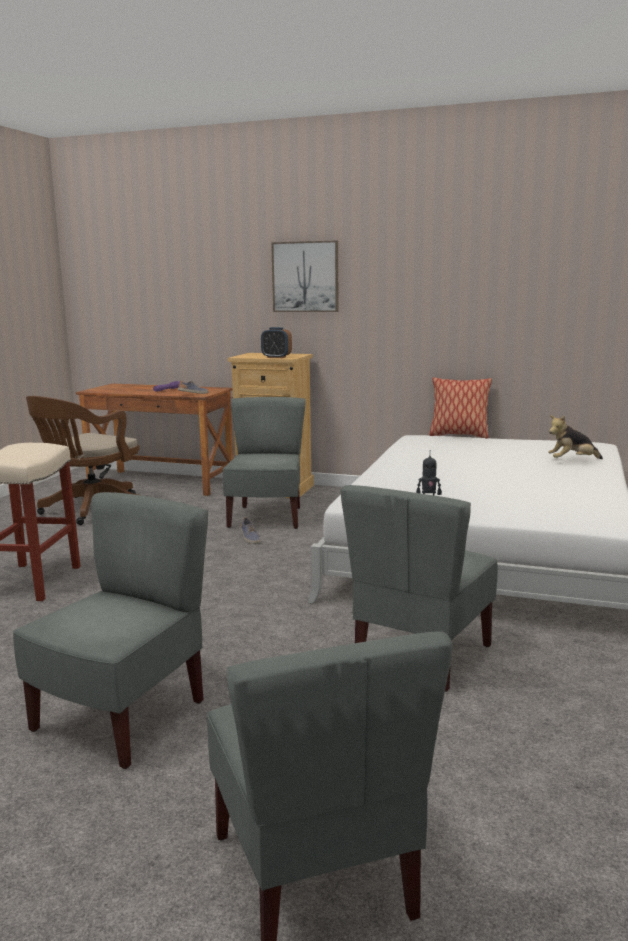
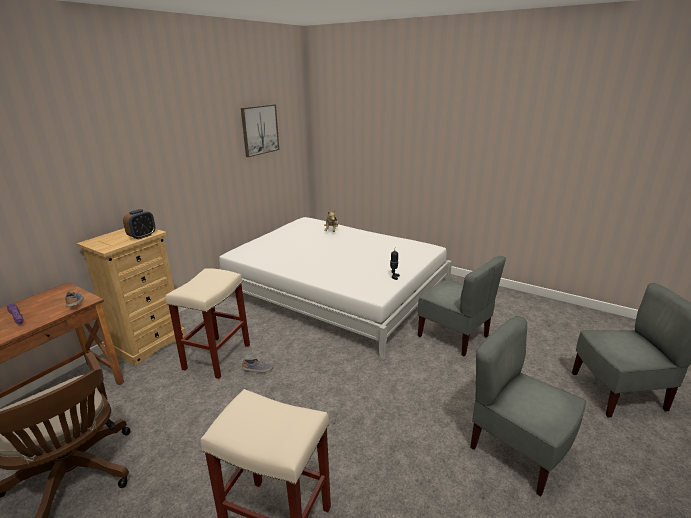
camera: 75 degrees left, 10 degrees up
(267, 517) = (217, 356): grey chair -> beige stool
(305, 277) = (115, 159): picture -> picture (259, 130)
(458, 435) = (246, 242): pillow -> none

